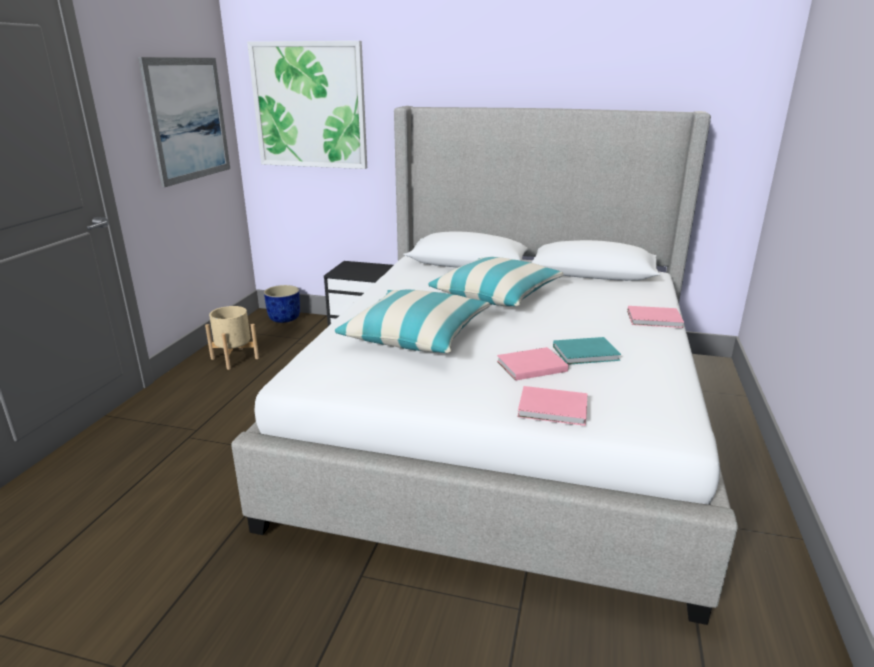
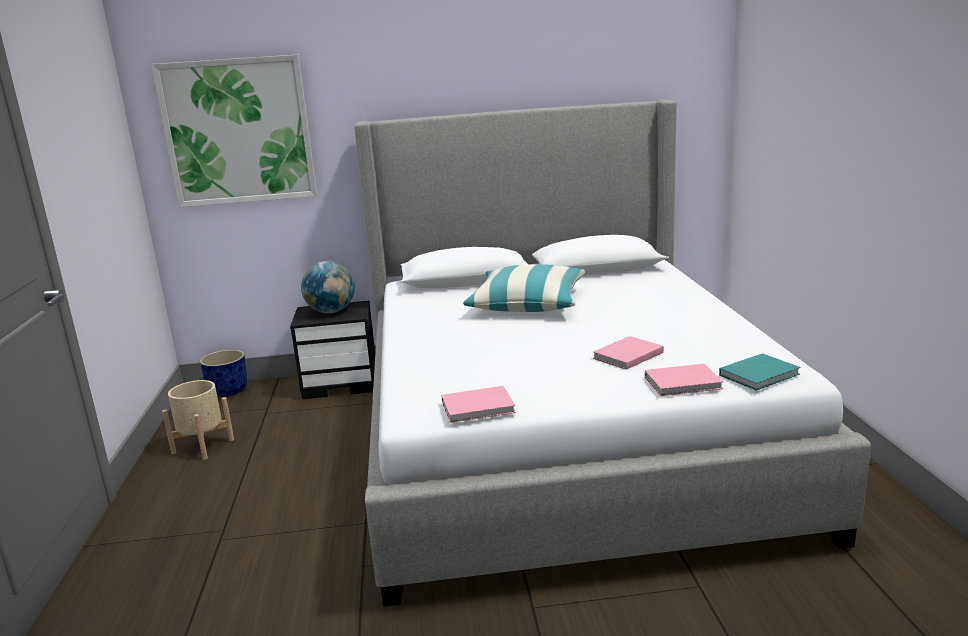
camera: 20 degrees left, 5 degrees down
(188, 119) = (102, 161): picture -> none
(363, 269) = (331, 312): none -> globe
(416, 336) = (492, 353): pillow -> none
(587, 353) = (665, 335): turquoise book -> turquoise book (761, 374)
(655, 319) = (692, 297): pink book -> pink book (480, 407)

